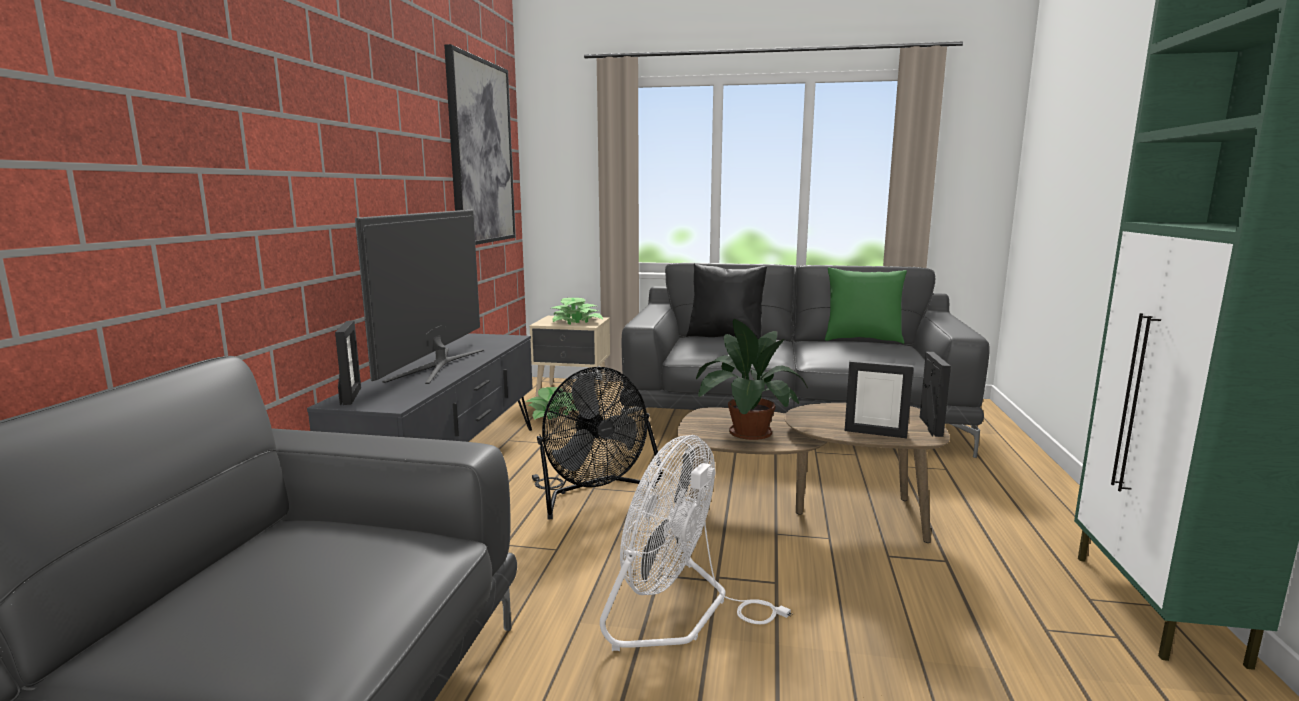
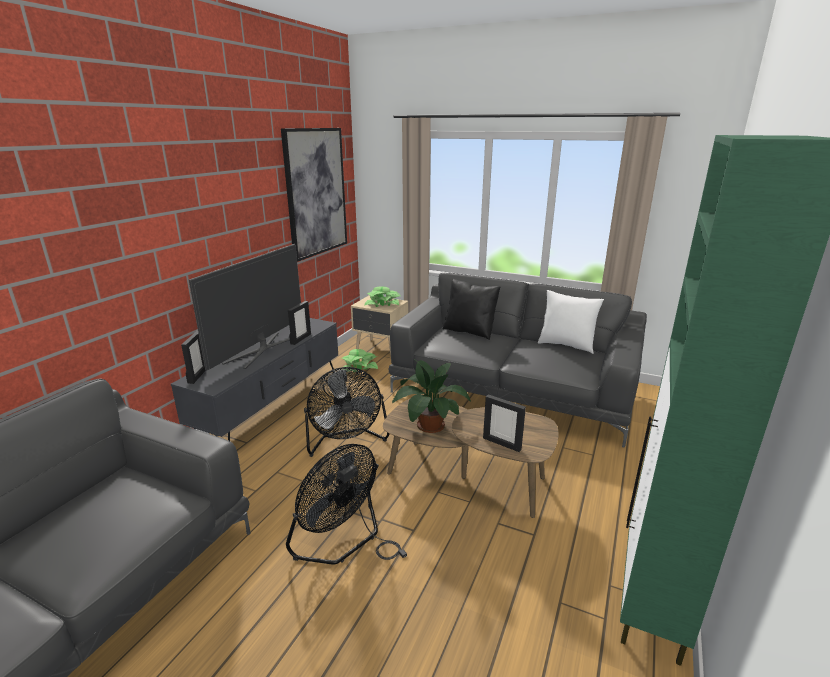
camera: 15 degrees right, 10 degrees up
(688, 609) = (350, 539): white fan -> black fan
(862, 340) = (566, 345): green pillow -> white pillow
(929, 426) = (545, 442): picture frame -> picture frame (300, 339)

